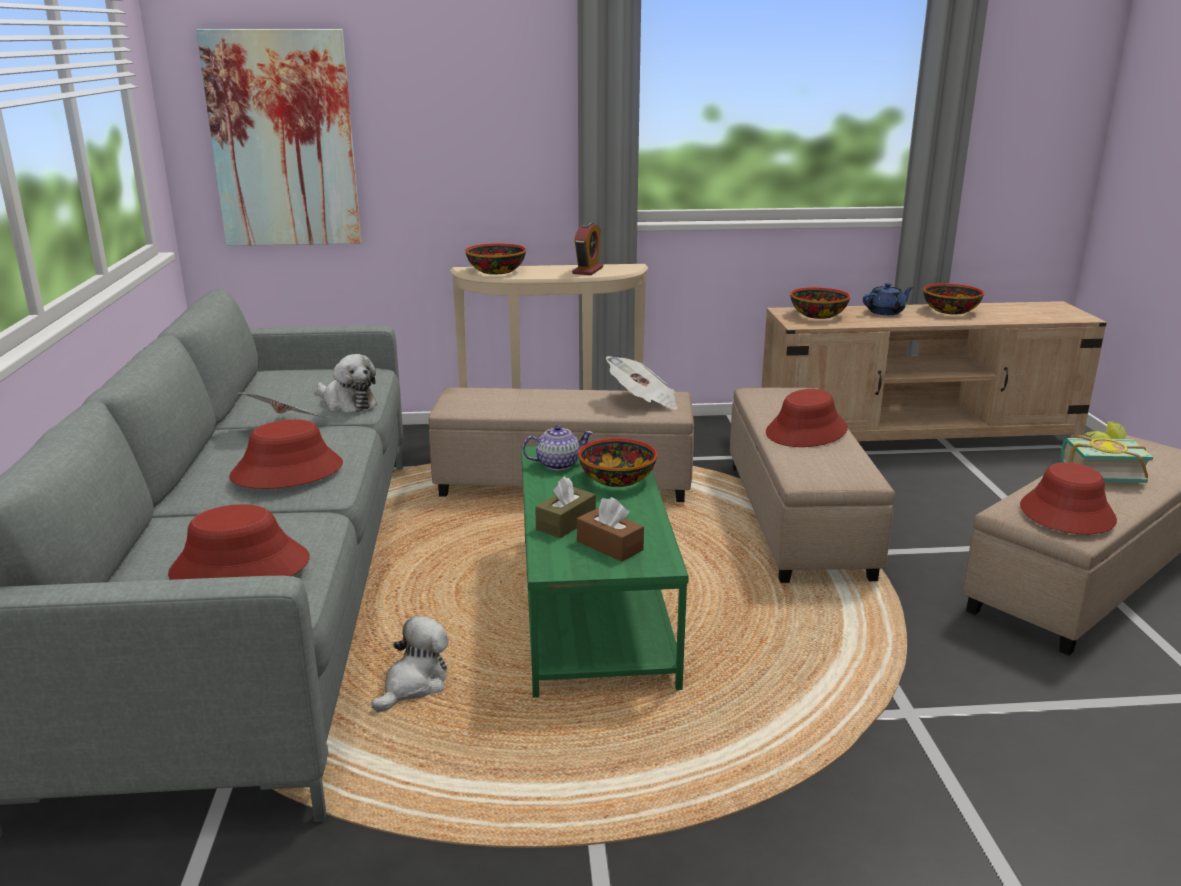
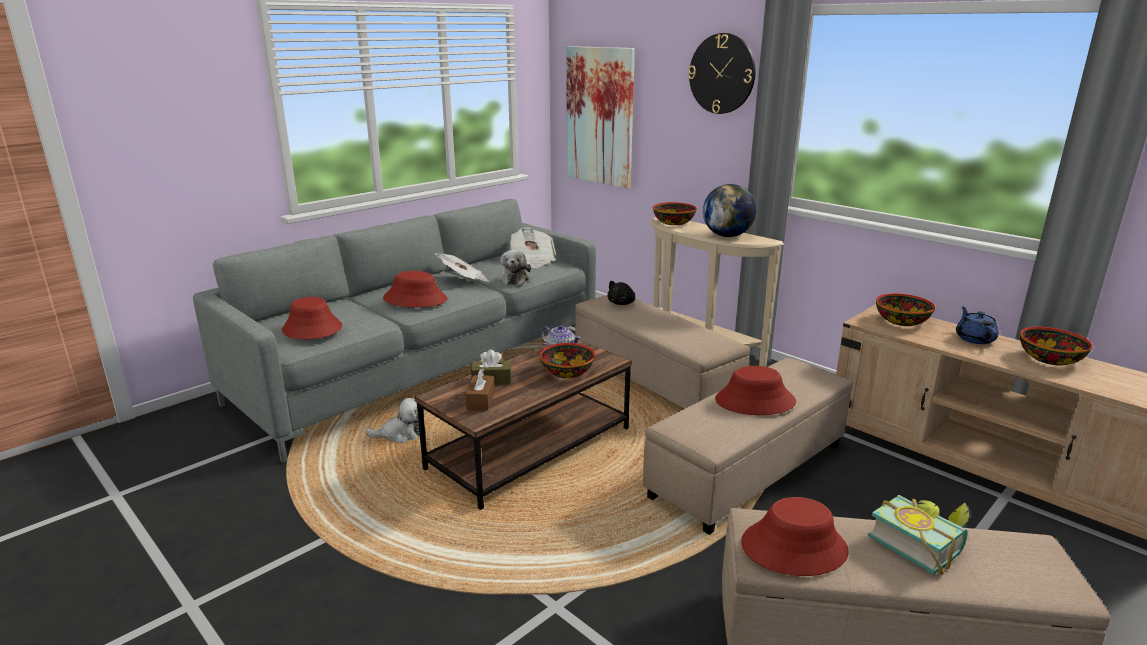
camera: 50 degrees right, 0 degrees up
(483, 396) = (622, 303): none -> black plush toy
(504, 61) = (722, 74): none -> wall clock
(587, 270) = (727, 236): alarm clock -> globe
(592, 607) = (530, 448): green coffee table -> brown coffee table
(643, 402) = (700, 340): newspaper -> newspaper (533, 260)
(885, 312) = (974, 339): blue teapot -> blue teapot turned 120 degrees counterclockwise

